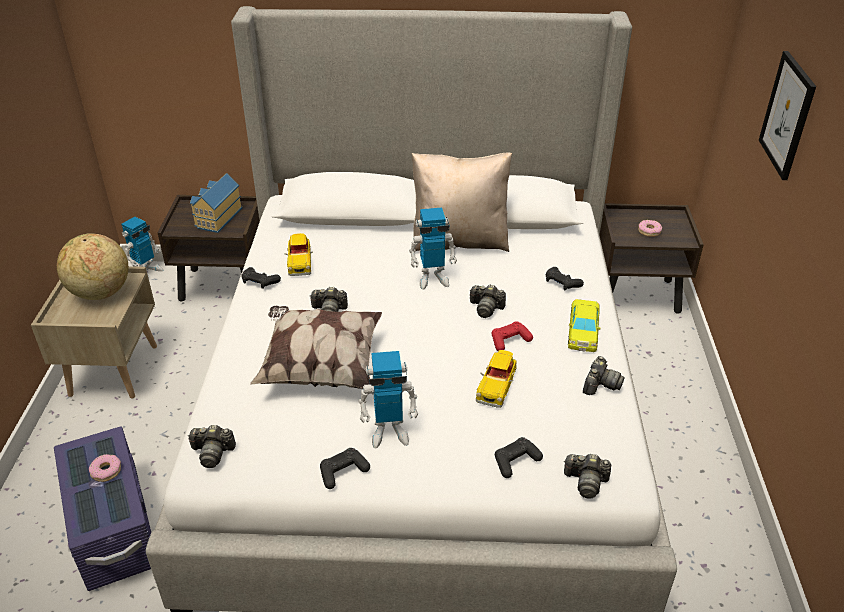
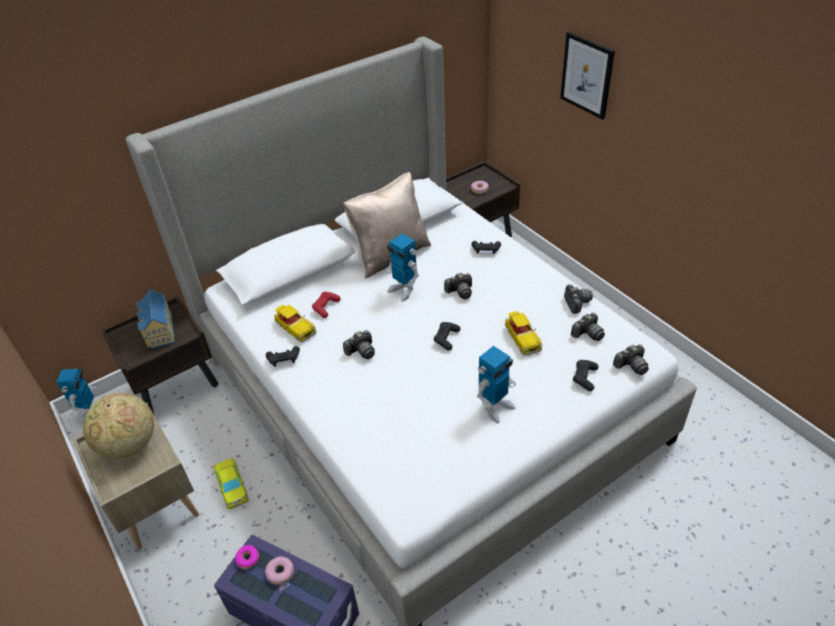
camera: 35 degrees left, 5 degrees up
(97, 443) = (248, 559): none -> donut
(212, 453) = (402, 496): camera -> camera (587, 333)
(320, 366) = (402, 392): pillow -> none
(343, 472) = (498, 450): black game controller -> black game controller (446, 338)
(432, 279) = (403, 290): toy robot -> toy robot turned 90 degrees clockwise
(509, 341) = (498, 305): red game controller -> red game controller (326, 307)
(583, 330) = (531, 274): yellow toy car -> yellow toy car (232, 486)

